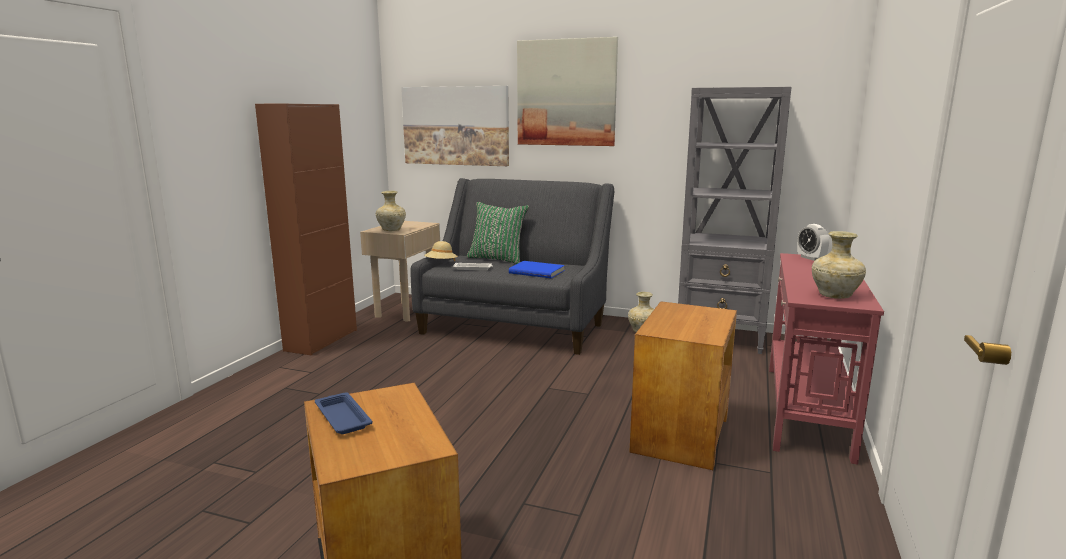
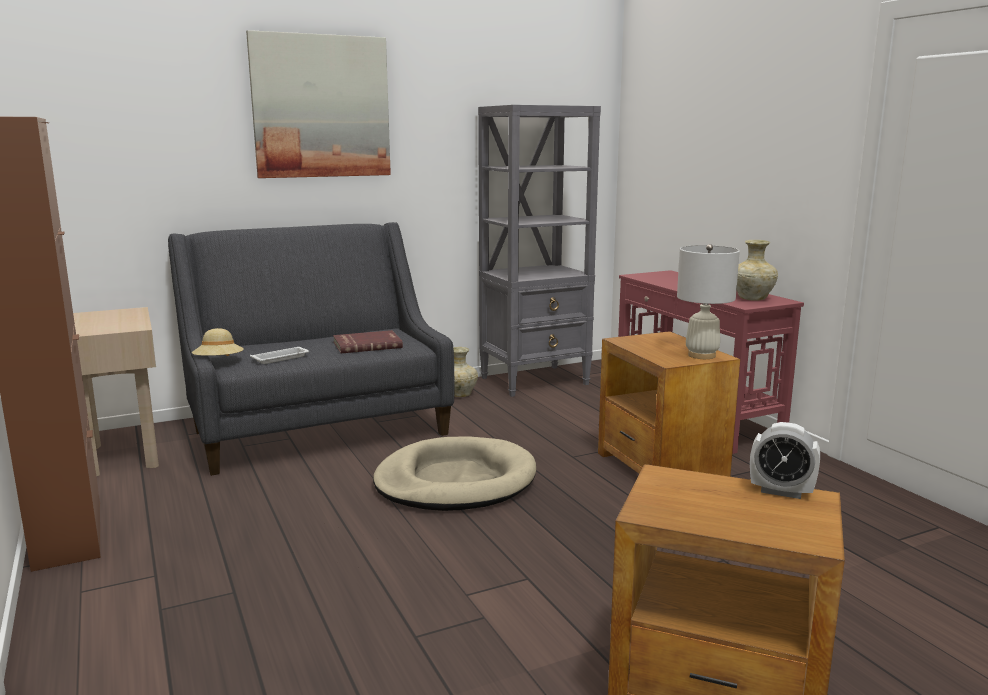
camera: 45 degrees left, 0 degrees up
(342, 417) = (691, 513): blue tray -> none
(391, 230) = (107, 327): beige vase -> none
(456, 126) = (147, 154): picture -> none
(497, 259) = (278, 342): green pillow -> none
(523, 384) = (455, 481): none -> beige dog bed
(537, 271) = (367, 344): blue book -> red book
(697, 334) = (701, 355): none -> white table lamp
(811, 258) = (651, 275): alarm clock -> alarm clock (781, 491)

